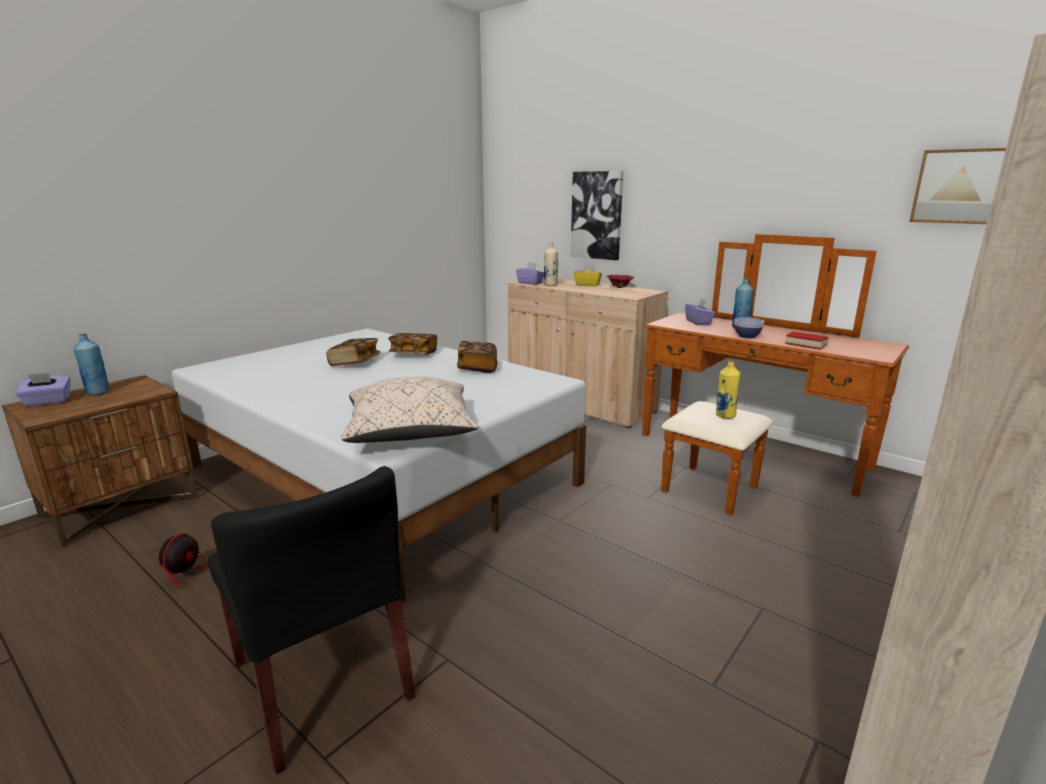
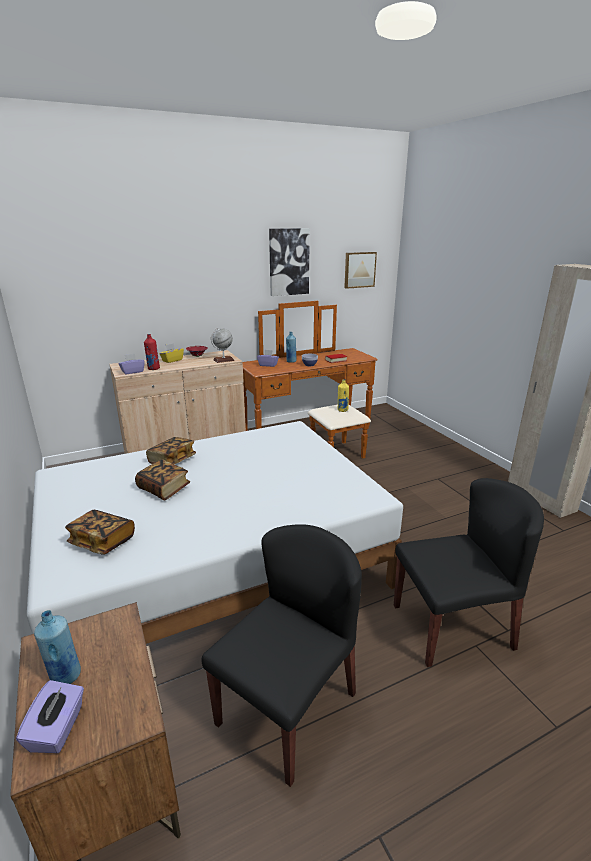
camera: 65 degrees left, 5 degrees up
(181, 566) = (287, 707): fan -> black chair
(410, 433) = (355, 486): beige pillow -> none
(477, 367) = (239, 443): book -> book (102, 541)
(550, 285) = (153, 368): beige bottle -> red bottle
(597, 215) = (154, 304): picture -> picture (288, 262)
(625, 295) = (223, 360): none -> globe

